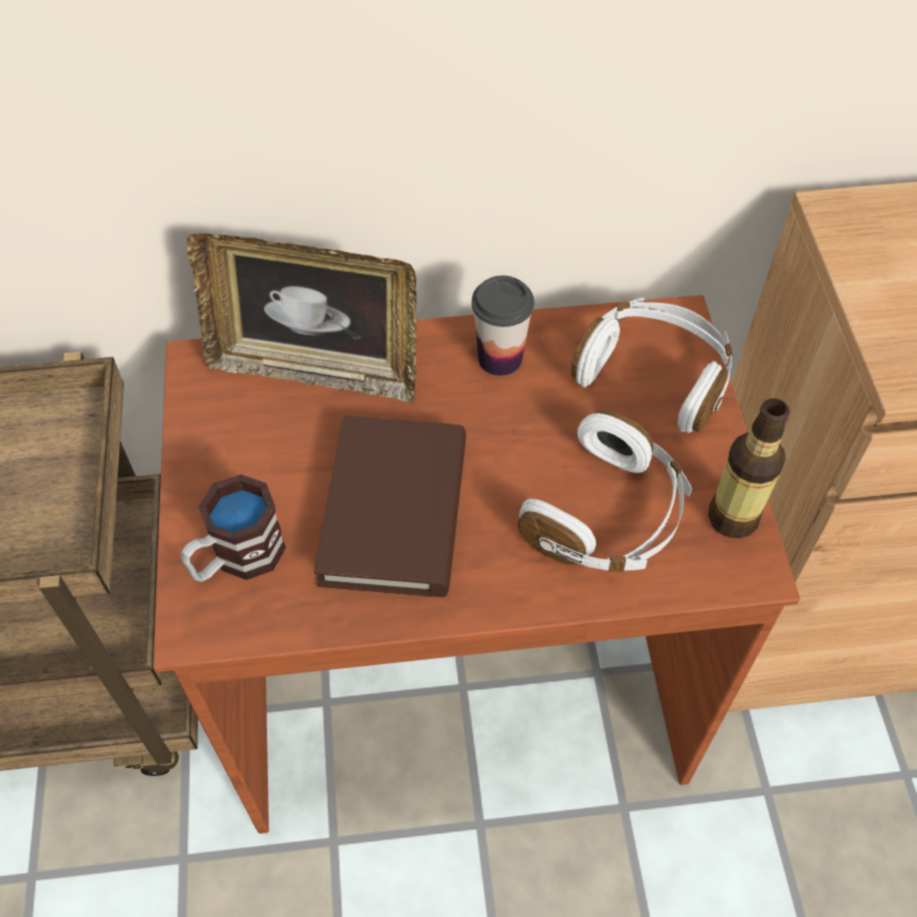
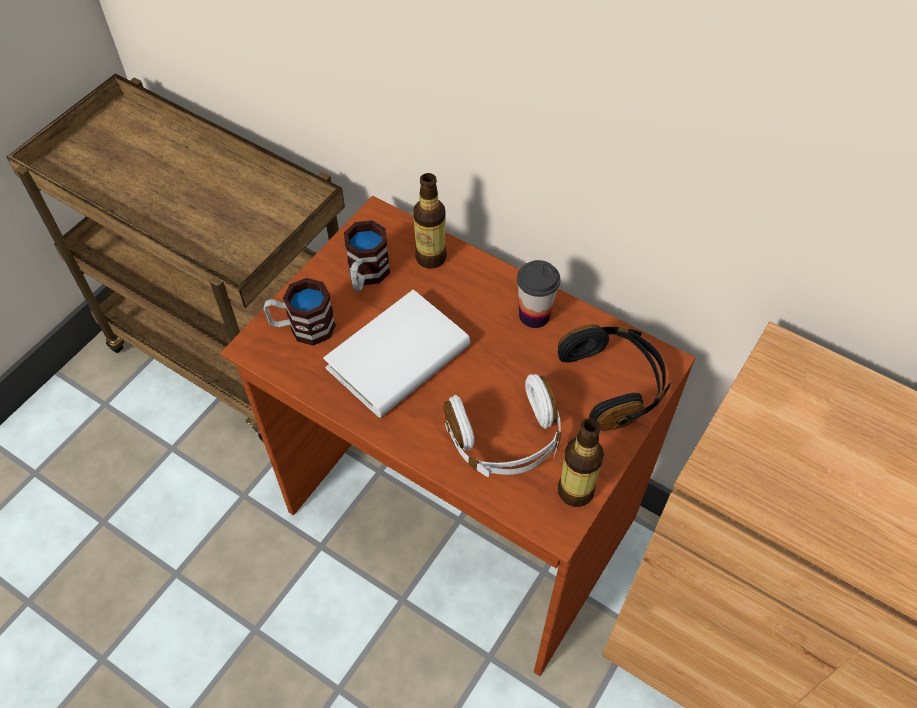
camera: 40 degrees right, 0 degrees up
(257, 441) = (366, 276): none -> mug
(316, 369) = (431, 257): picture frame -> bottle
(394, 511) = (398, 358): brown book -> white book
(654, 375) = (613, 383): white headphones -> black headphones

